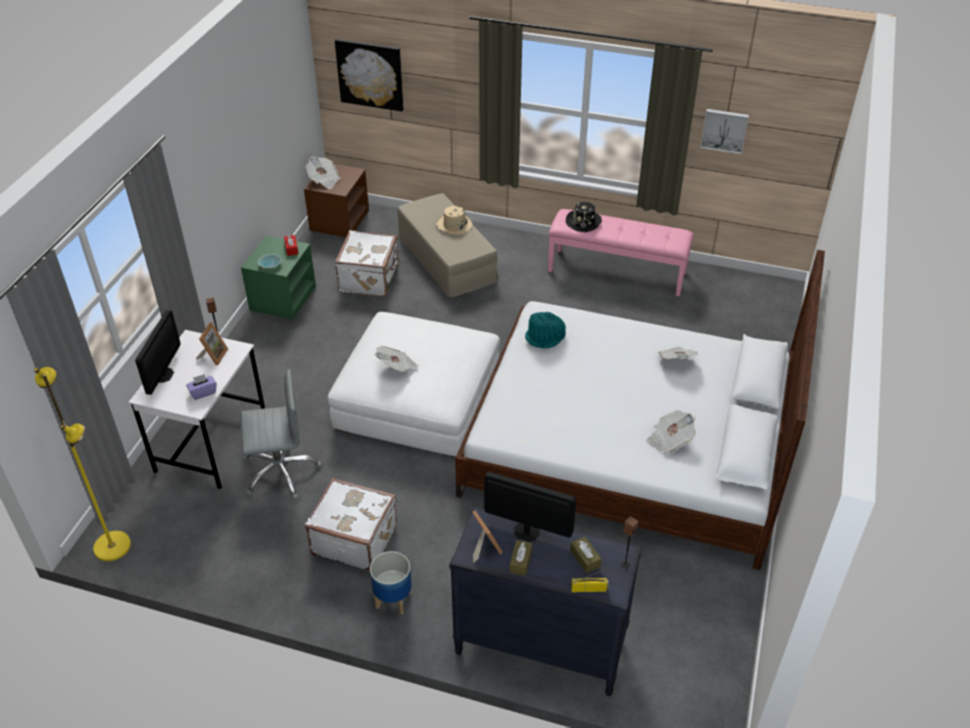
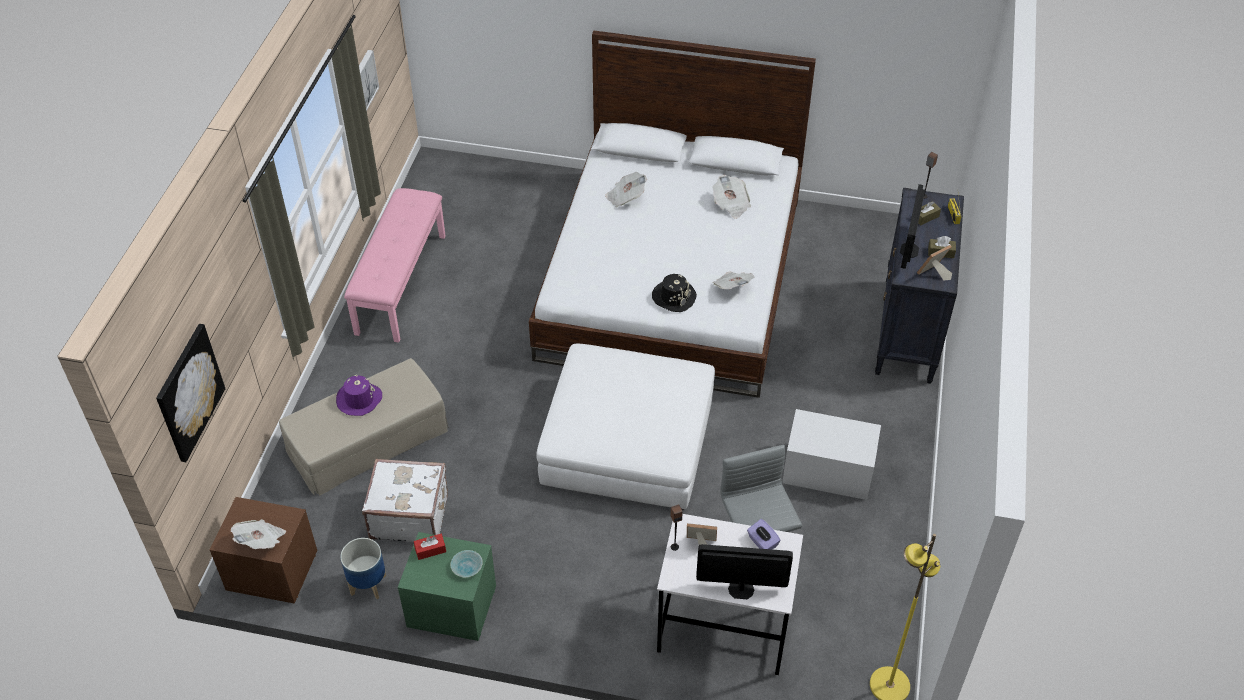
camera: 95 degrees left, 5 degrees up
(354, 539) = (828, 470): white suitcase -> white storage box
(392, 599) = (889, 432): planter -> planter (368, 585)
(397, 367) = (646, 414): newspaper -> newspaper (732, 287)
(454, 225) = (359, 399): beige hat -> purple hat
(545, 337) = (604, 286): turquoise hat -> none
(584, 222) = (379, 269): black hat -> black hat (674, 297)

